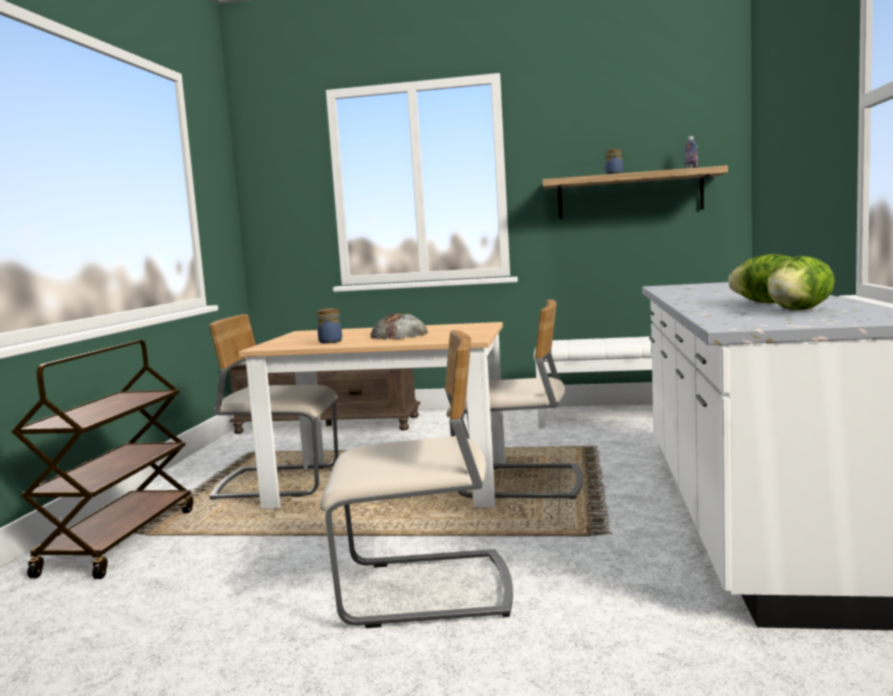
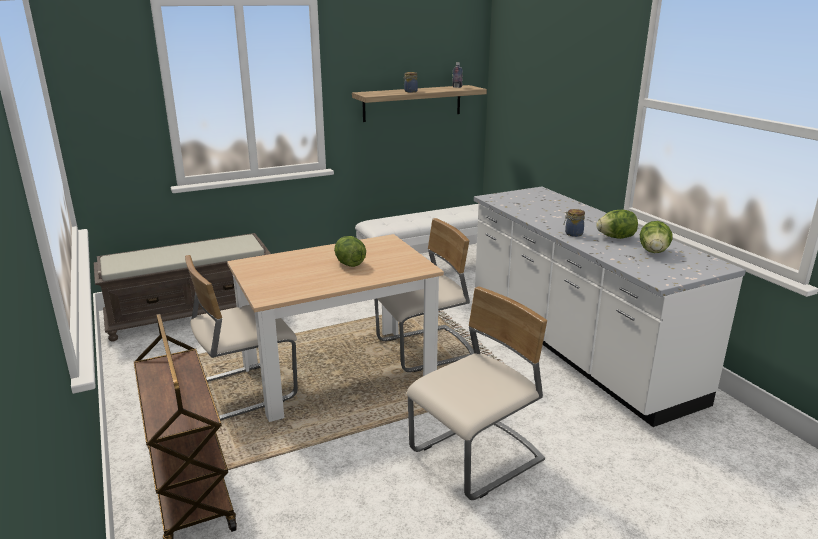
camera: 35 degrees left, 15 degrees up
(330, 342) = (312, 282): jar -> jar (573, 234)
(399, 334) = (349, 263): bread -> lettuce

